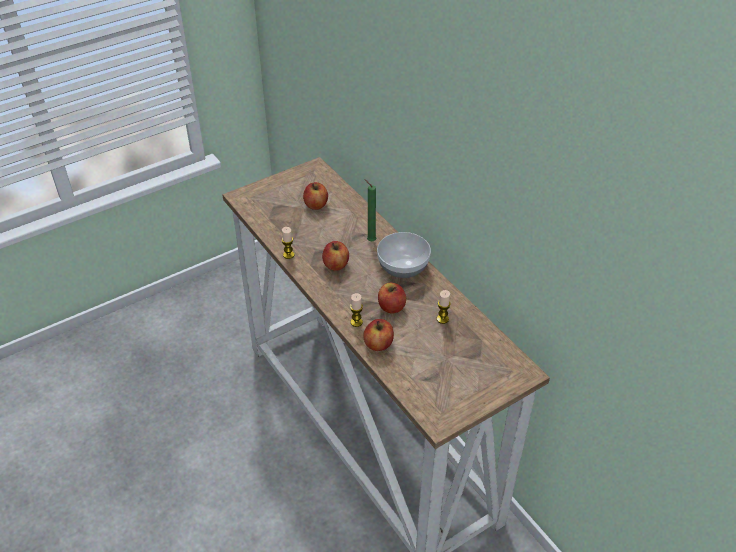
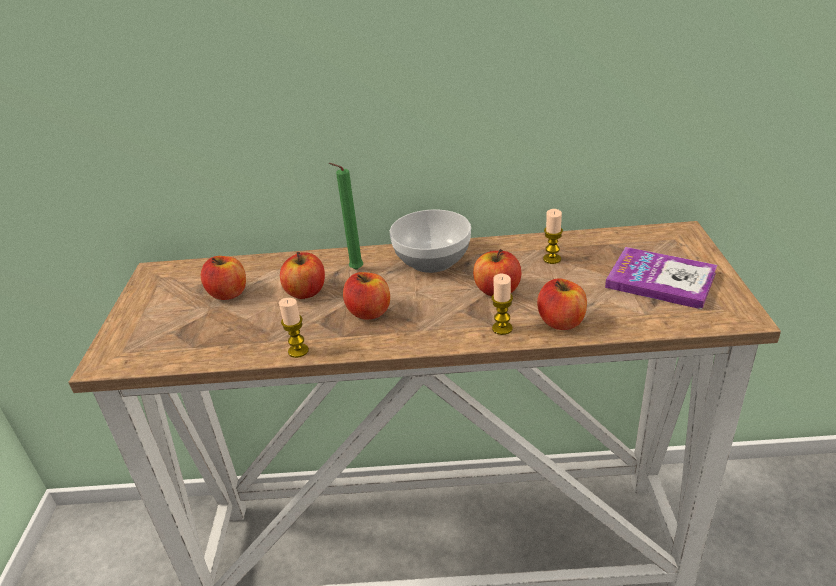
camera: 55 degrees left, 10 degrees down
(337, 232) = (306, 292): none -> apple
(454, 376) = (660, 280): none -> book

